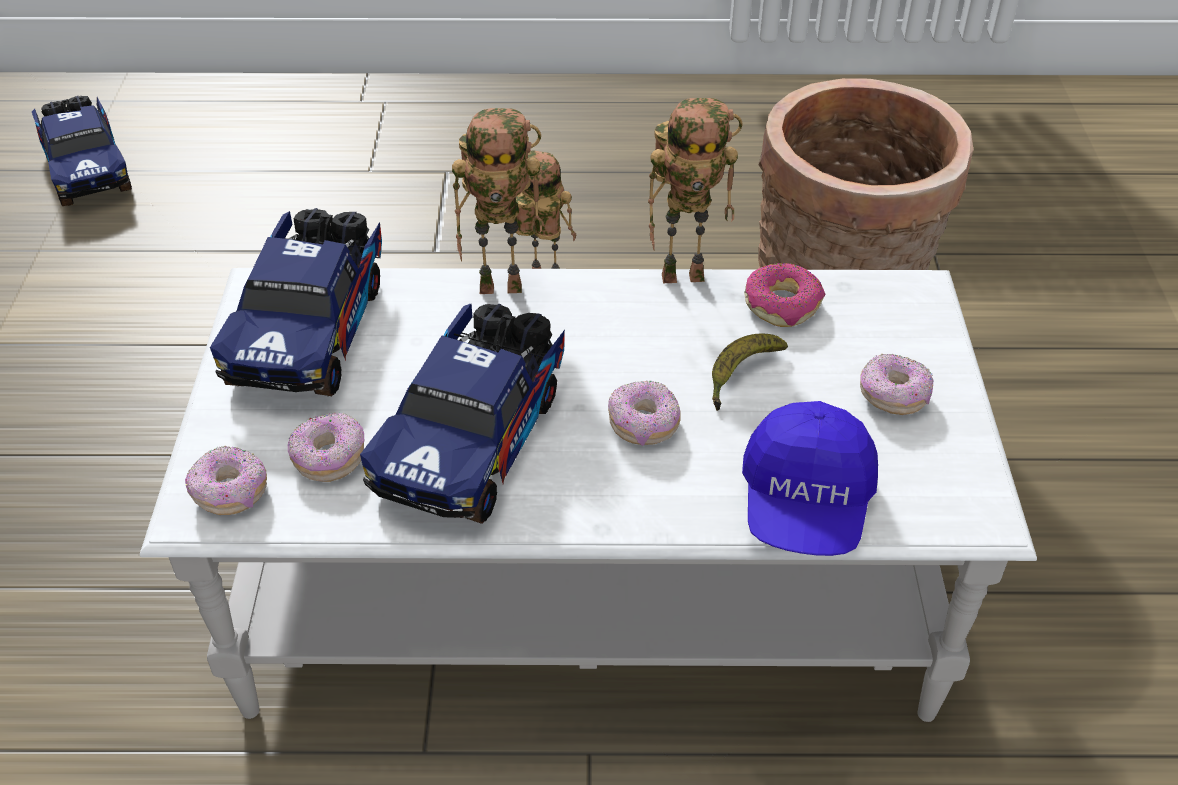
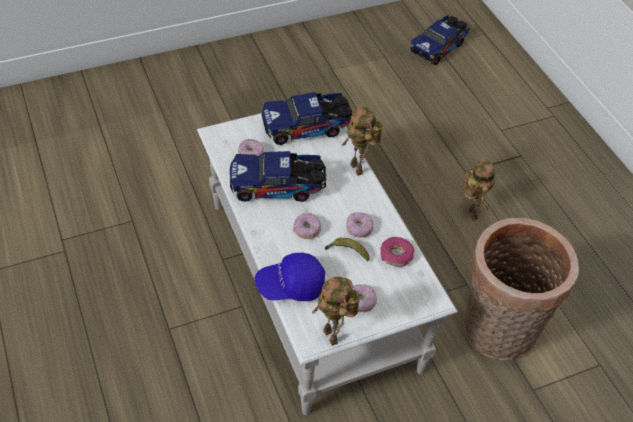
camera: 65 degrees right, 5 degrees up
(231, 493) = (226, 138): donut -> donut (359, 229)
(685, 274) = (397, 220): toy robot -> toy robot (333, 337)

